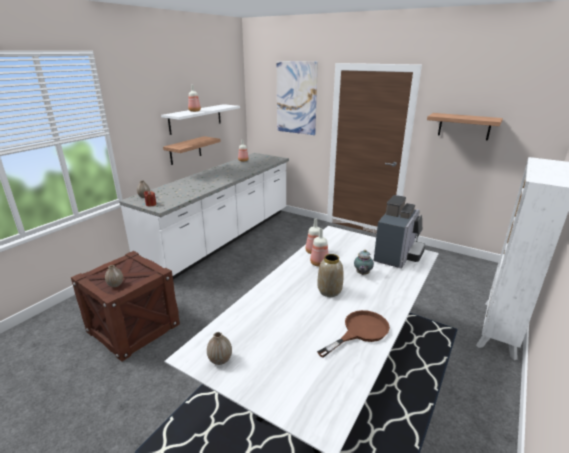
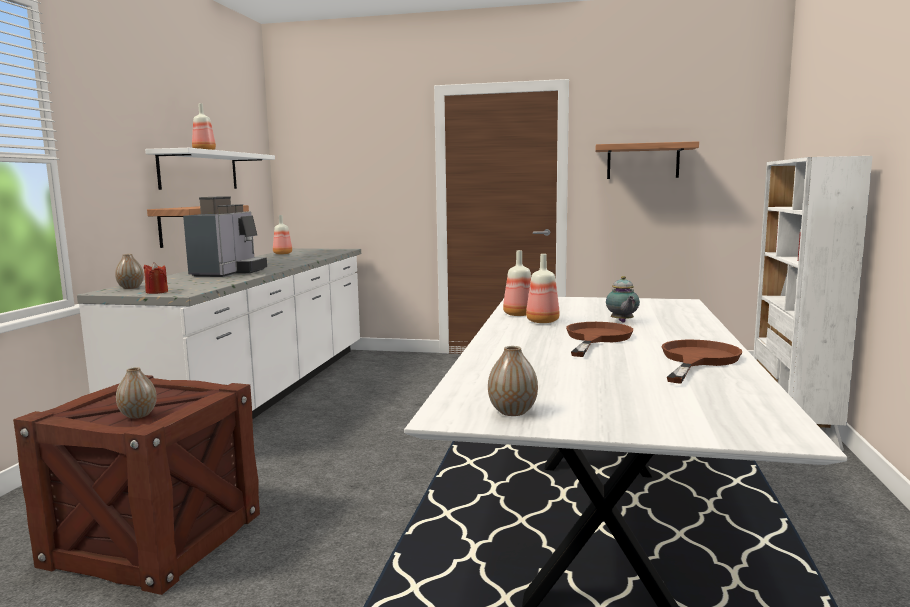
camera: 20 degrees left, 15 degrees down
(296, 98) = (369, 146): picture -> none
(329, 291) = (596, 338): vase -> brown frying pan
(397, 255) = (648, 305): coffee machine -> coffee machine (229, 272)

